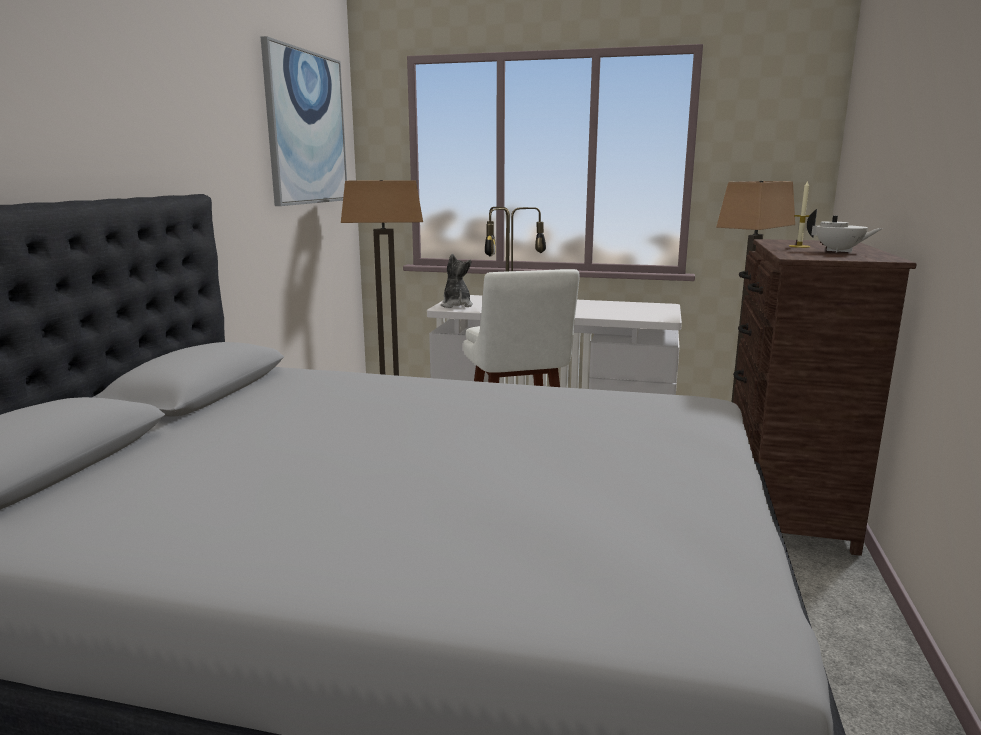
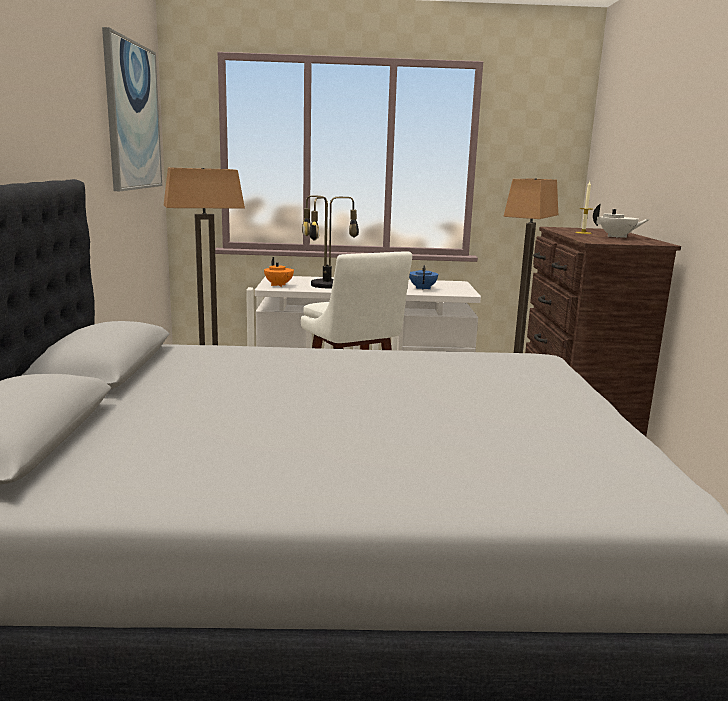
camera: 15 degrees left, 0 degrees up
(456, 305) = (278, 285): plush toy -> orange teapot
(617, 312) = (423, 288): none -> blue teapot

